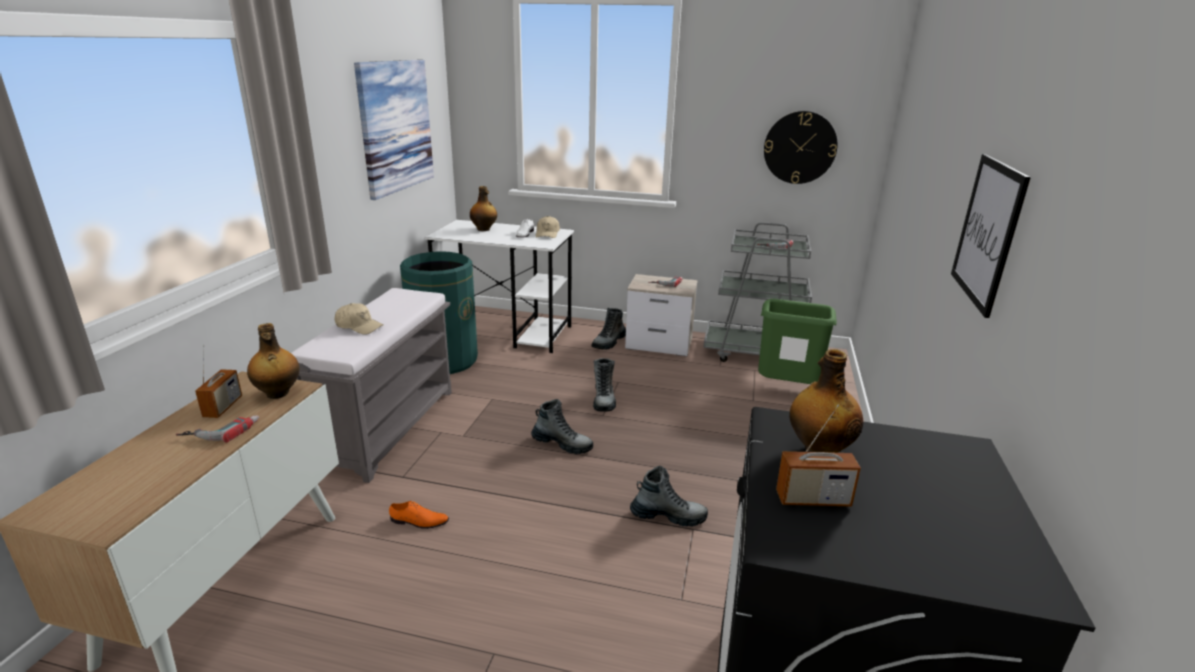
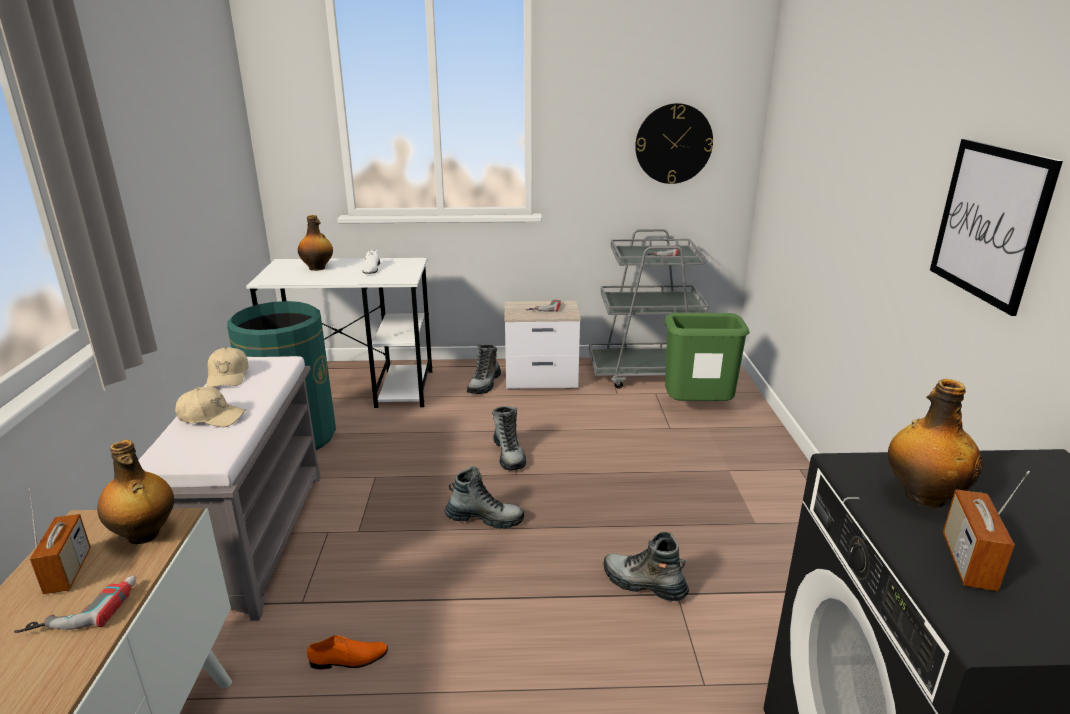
camera: 15 degrees left, 0 degrees up
(396, 126) = (197, 148): picture -> none
(547, 234) = (399, 266): beige cap -> beige cap (228, 376)
(668, 516) = (643, 584): boot -> boot turned 135 degrees counterclockwise
(813, 499) = (968, 562): radio -> radio turned 120 degrees clockwise

